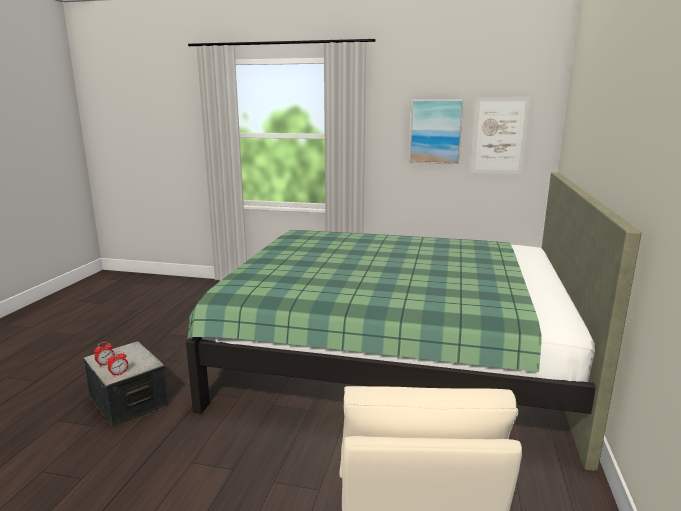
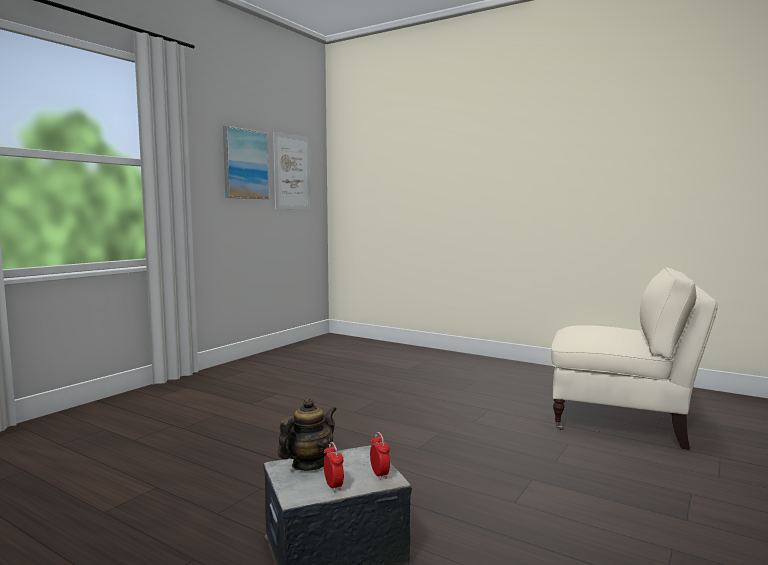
camera: 70 degrees left, 10 degrees down
(133, 352) = (308, 464): none -> teapot
(395, 356) = (365, 386): green bed -> none

